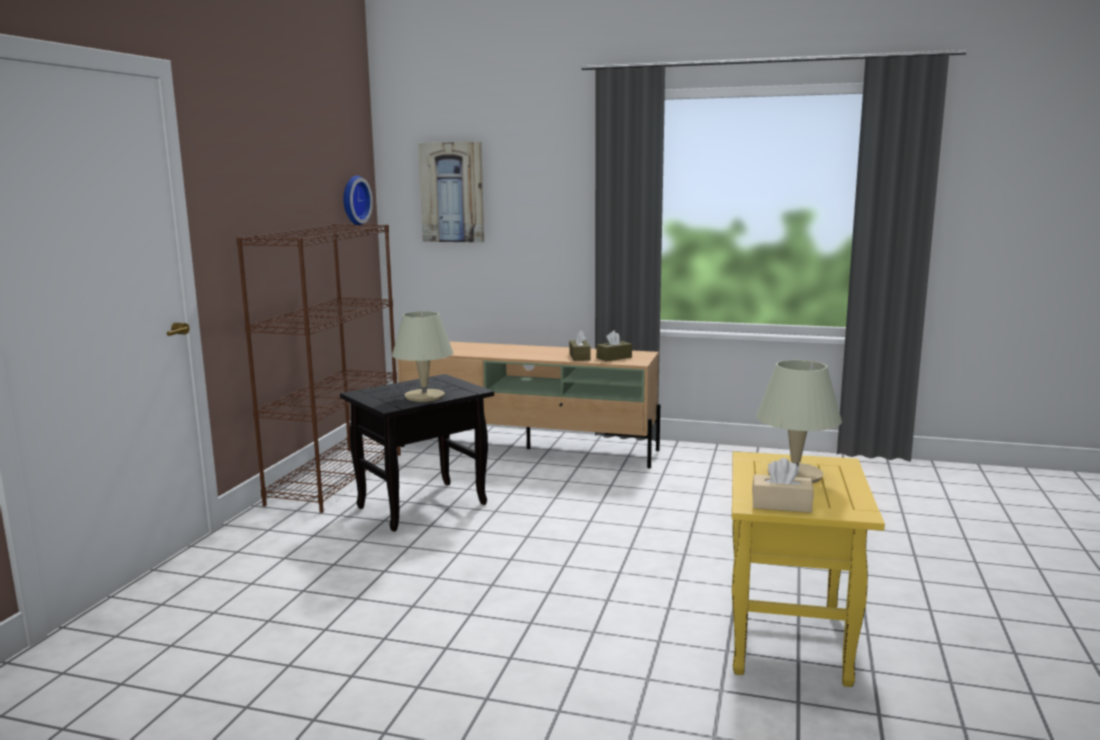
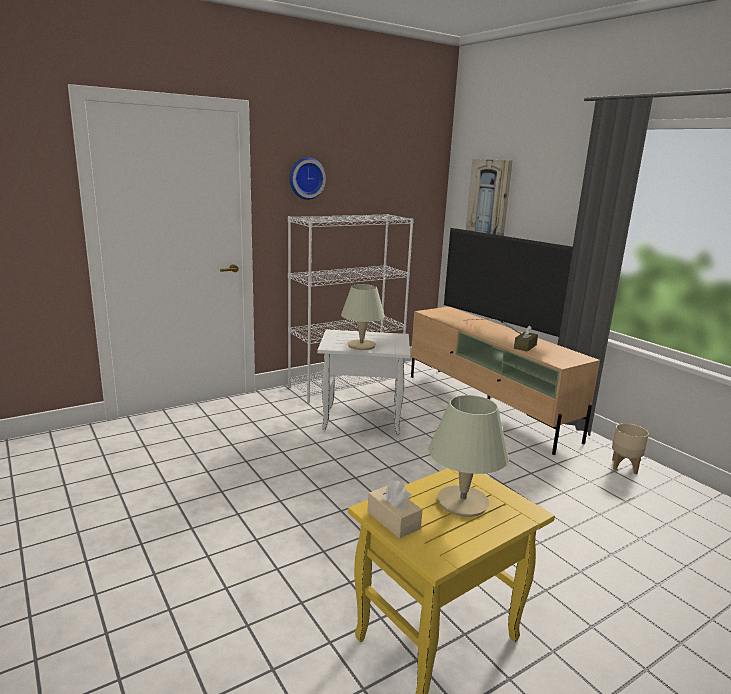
camera: 40 degrees right, 5 degrees up
(337, 478) = (347, 384): brown bookcase -> white bookcase
(353, 200) = (418, 198): wall clock -> wall clock (306, 178)
(421, 507) = (360, 420): black side table -> white side table
(521, 349) = (496, 329): none -> television
(614, 358) = (550, 354): brown tissue box -> none
(714, 456) = (625, 466): none -> beige planter

